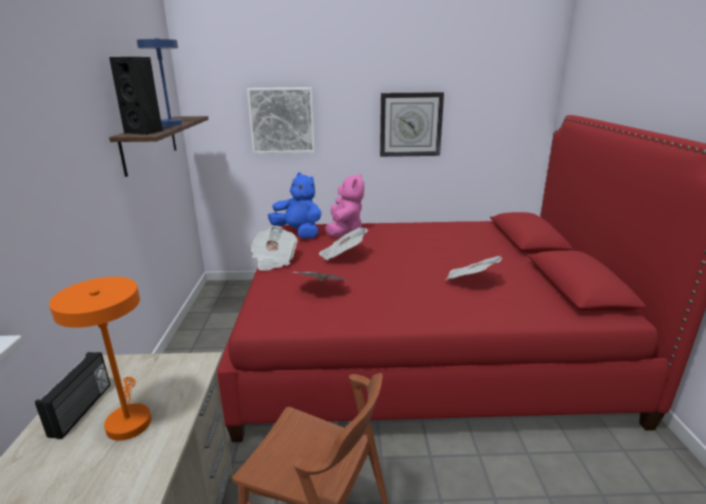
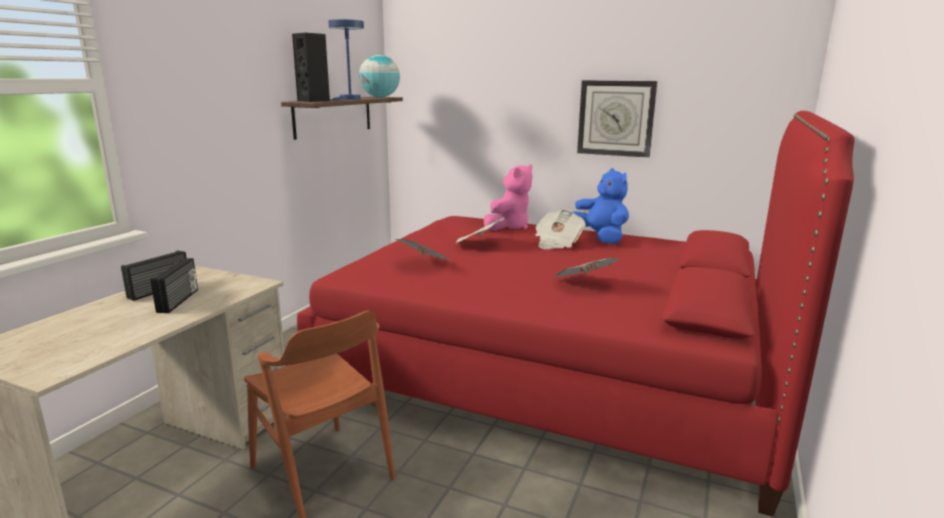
camera: 25 degrees right, 5 degrees down
(128, 419) = (179, 301): orange table lamp -> radio
(188, 118) = (380, 97): none -> globe
(273, 260) = (410, 238): newspaper -> newspaper (557, 243)
(282, 120) = (477, 107): picture -> none
(298, 233) = (460, 222): blue plush toy -> blue plush toy (600, 238)

